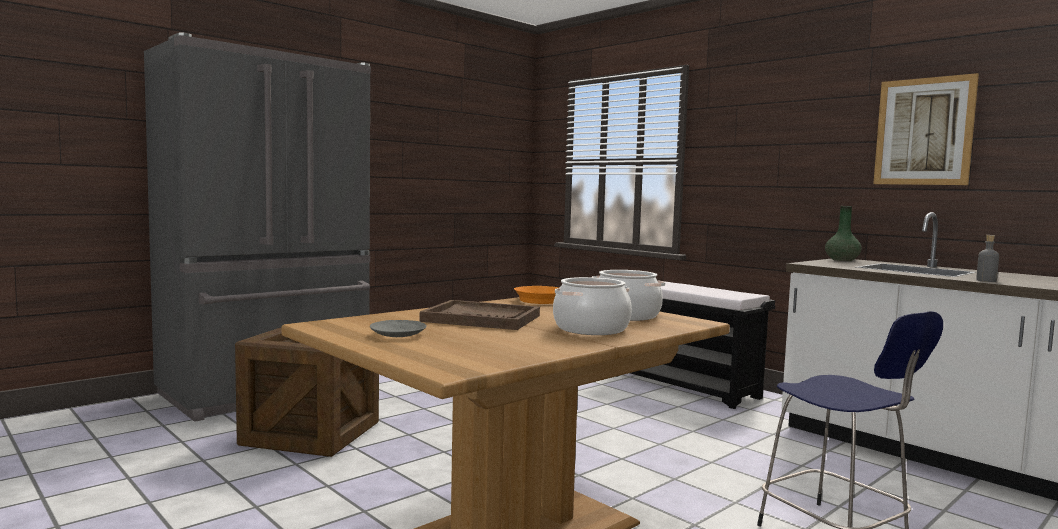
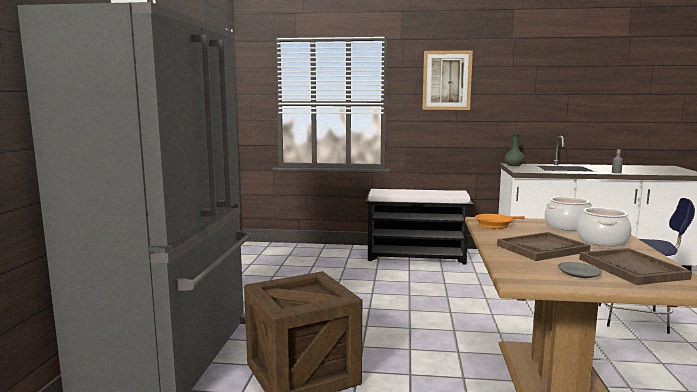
camera: 40 degrees left, 5 degrees up
(479, 345) = (632, 268): none -> brown tray
(924, 131) = (544, 89): picture -> picture (447, 80)

